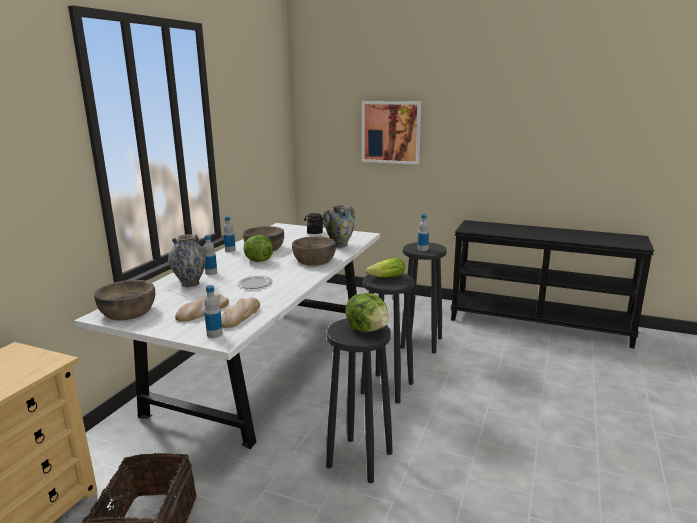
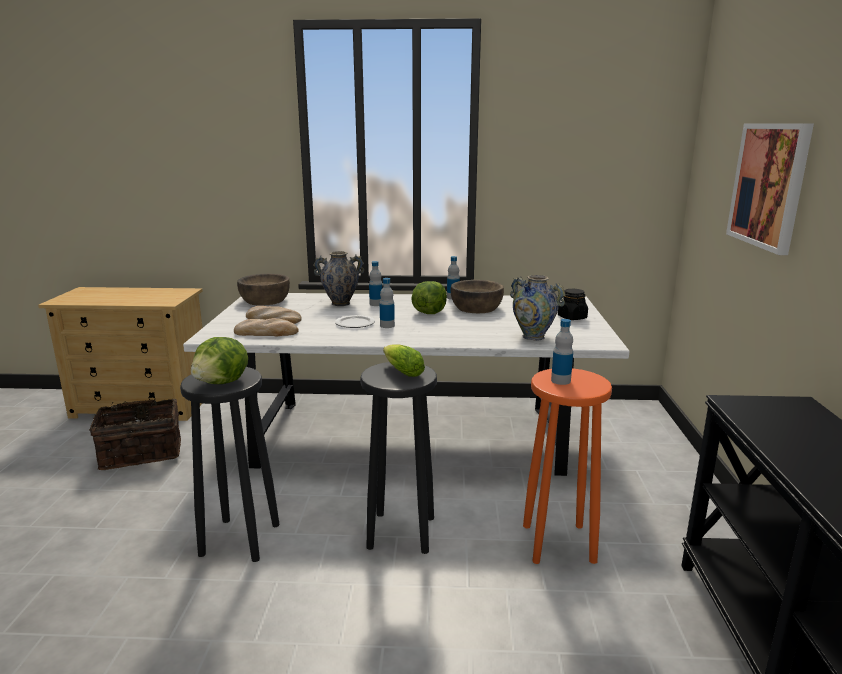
camera: 70 degrees right, 0 degrees up
(214, 334) = (221, 332): bottle -> bottle (387, 325)
(314, 260) = (456, 334): brown bowl -> none
(421, 343) = (557, 543): black stool -> orange stool

